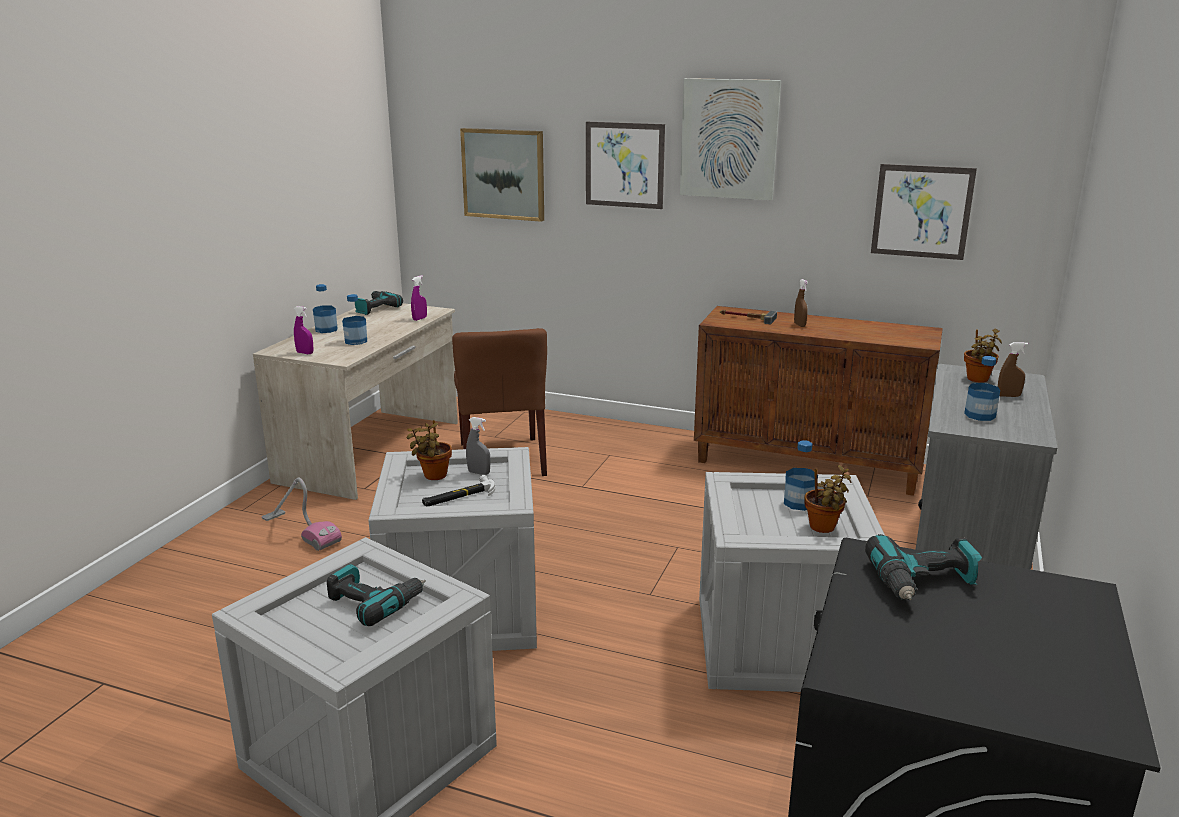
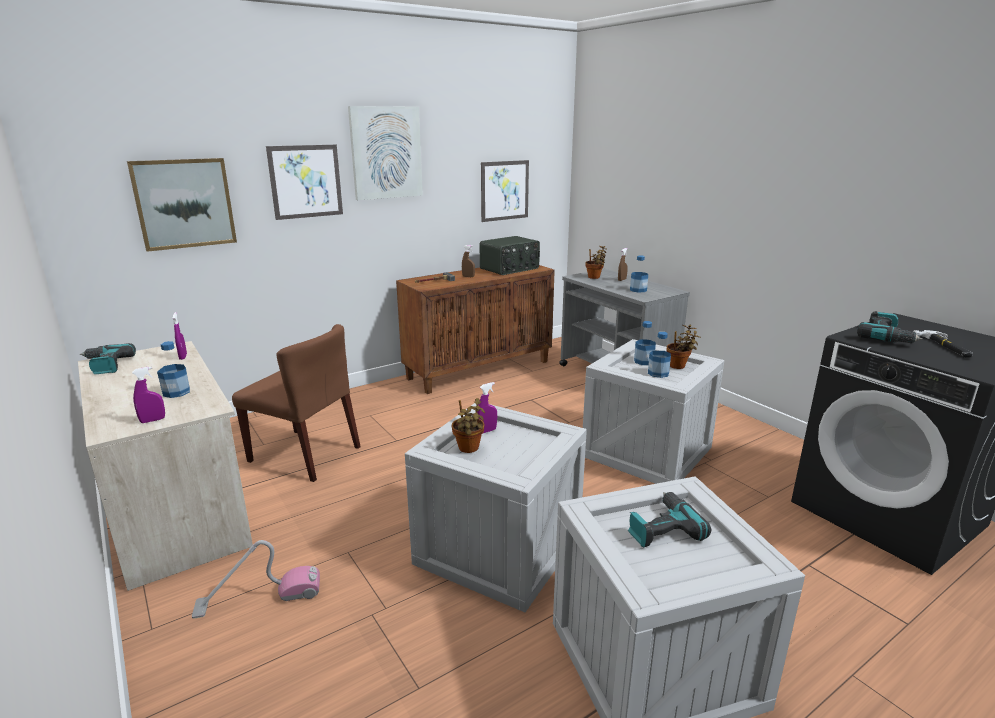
camera: 55 degrees left, 0 degrees up
(326, 329) = (109, 397): bottle -> bottle (658, 373)
(459, 496) = (517, 448): hammer -> hammer (944, 346)
(479, 473) = (487, 431): grey spray bottle -> purple spray bottle
(881, 331) = (510, 269): none -> radio

